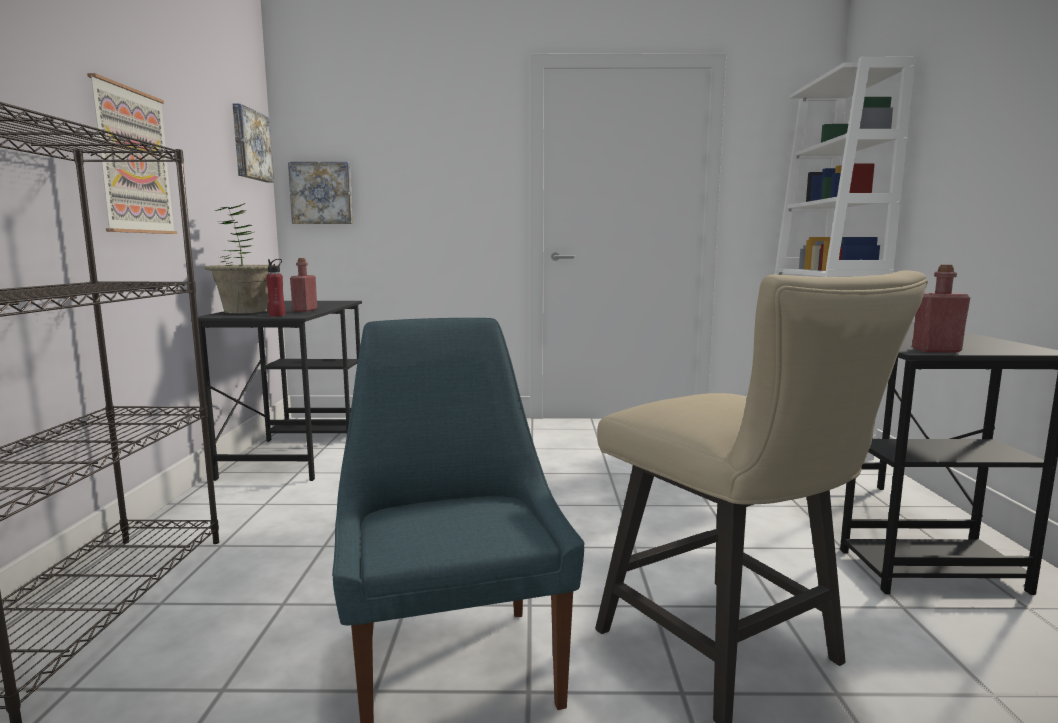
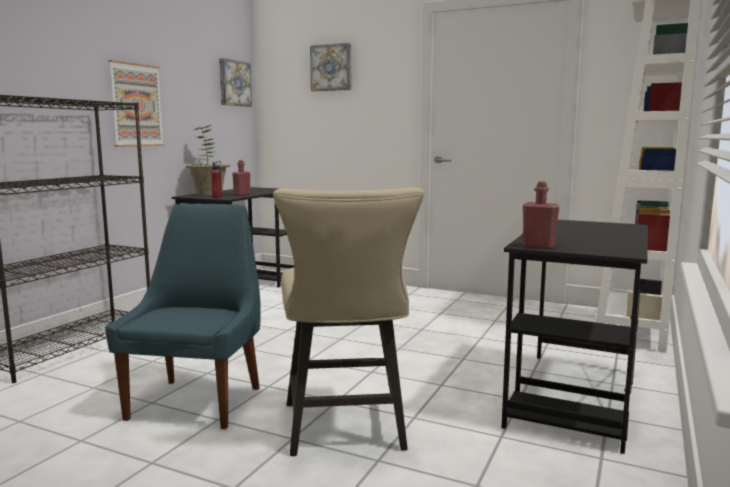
camera: 25 degrees right, 0 degrees up
(322, 193) = (283, 113): picture -> picture (331, 67)

